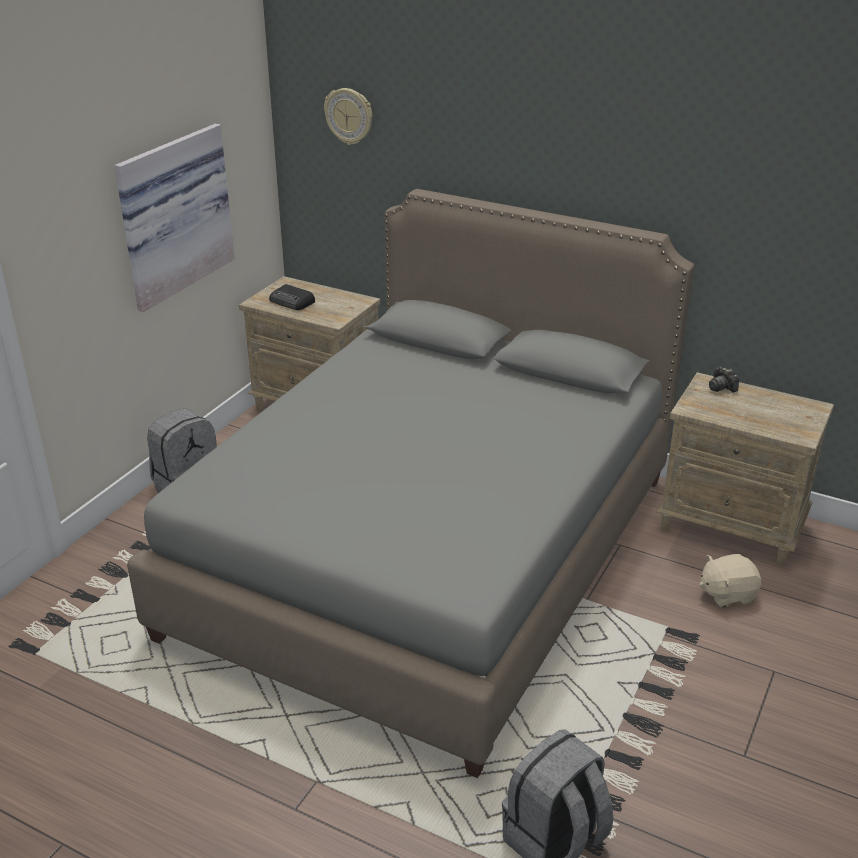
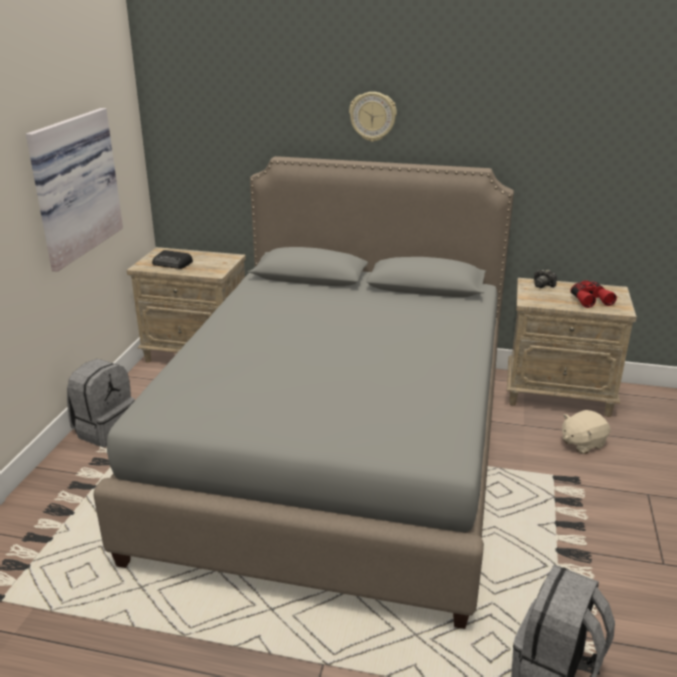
camera: 15 degrees left, 5 degrees down
(349, 116) = (211, 101): wall clock -> wall clock (373, 116)
(769, 416) = (589, 299): none -> red binoculars

